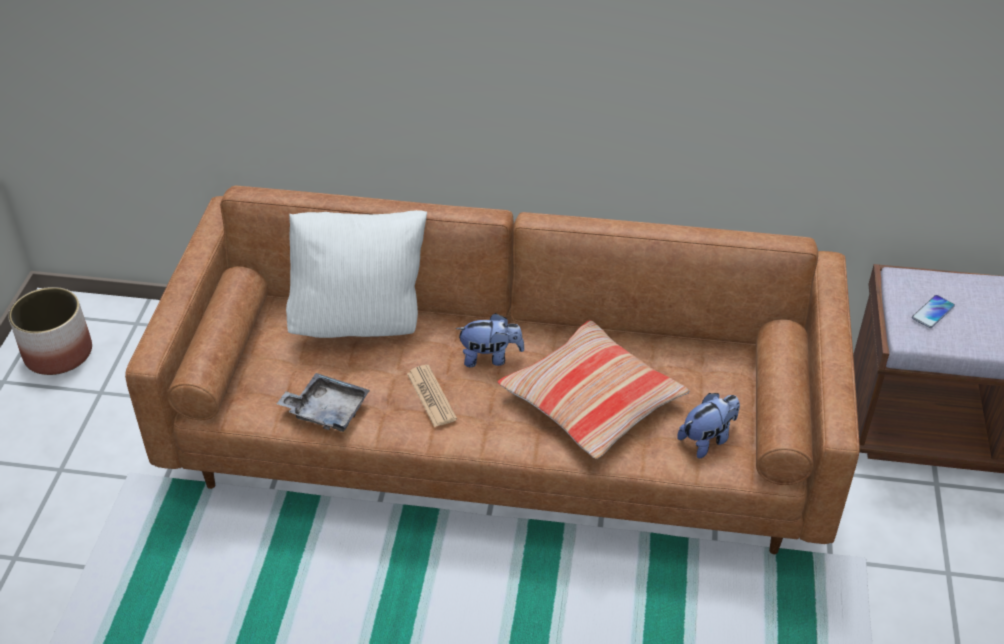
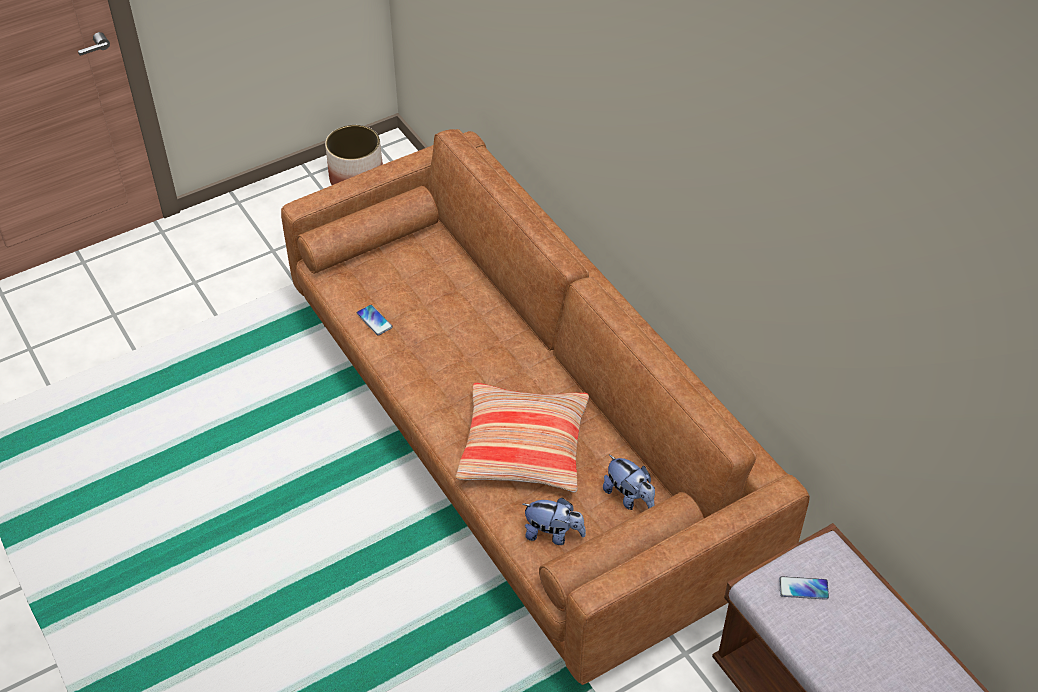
camera: 50 degrees right, 5 degrees up
(327, 410) = (374, 320): grey tray -> phone
(360, 324) = (468, 283): white pillow -> none
(431, 396) = (438, 361): newspaper -> none
(490, 358) = (507, 368): plush toy -> plush toy (629, 497)

